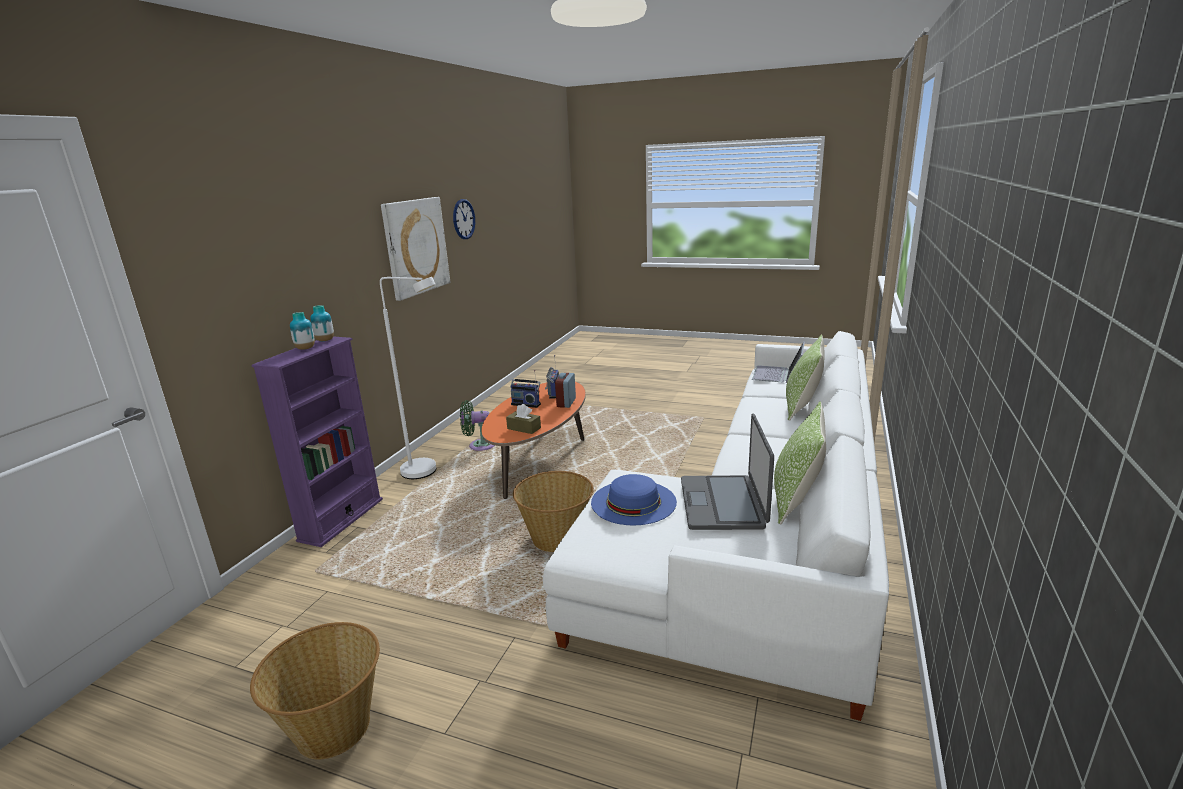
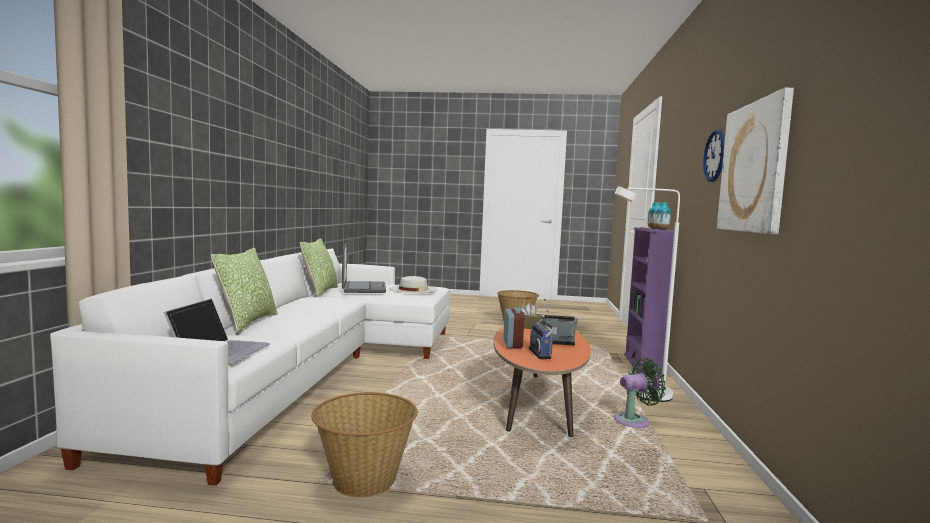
camera: 165 degrees right, 15 degrees down
(463, 219) = (841, 119): wall clock -> wall clock (715, 156)
(556, 538) = (472, 360): basket -> basket (364, 480)
(633, 502) = (413, 289): blue hat -> white hat

